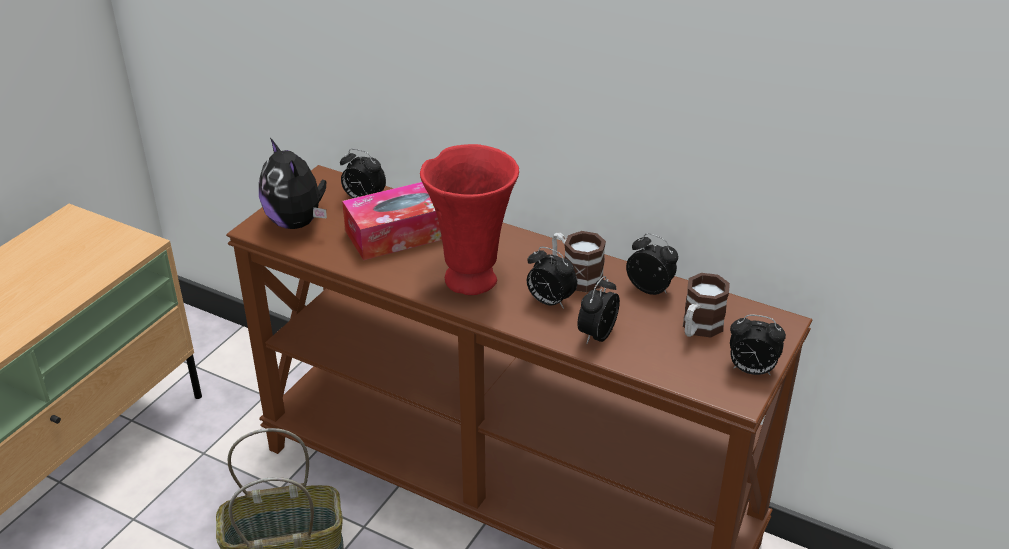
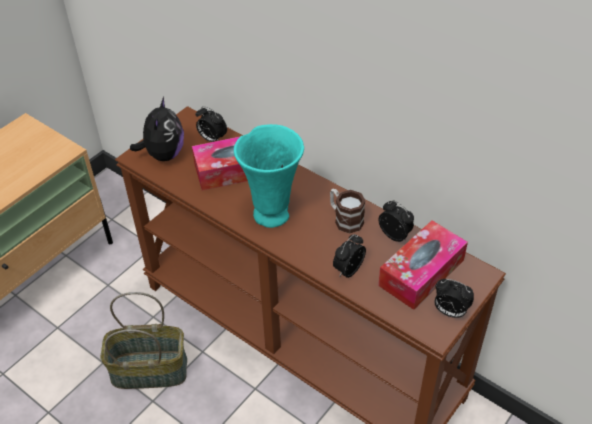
camera: 10 degrees right, 10 degrees up
(297, 222) = (163, 154): plush toy -> plush toy turned 150 degrees counterclockwise
(472, 278) = (272, 213): red vase -> turquoise vase
(549, 302) = (321, 238): alarm clock -> none
(699, 329) = (421, 272): mug -> tissue box

